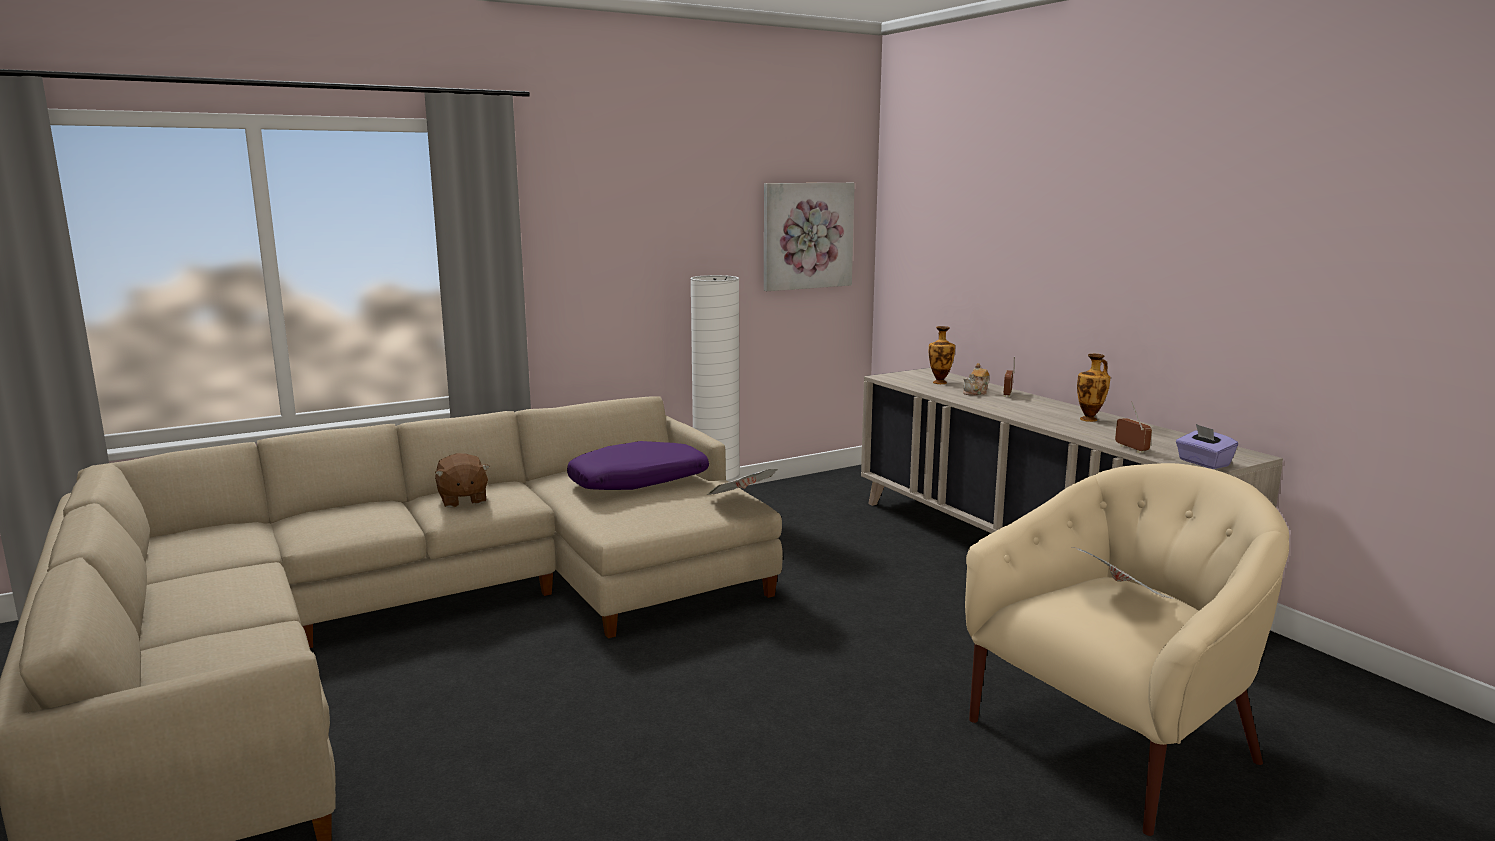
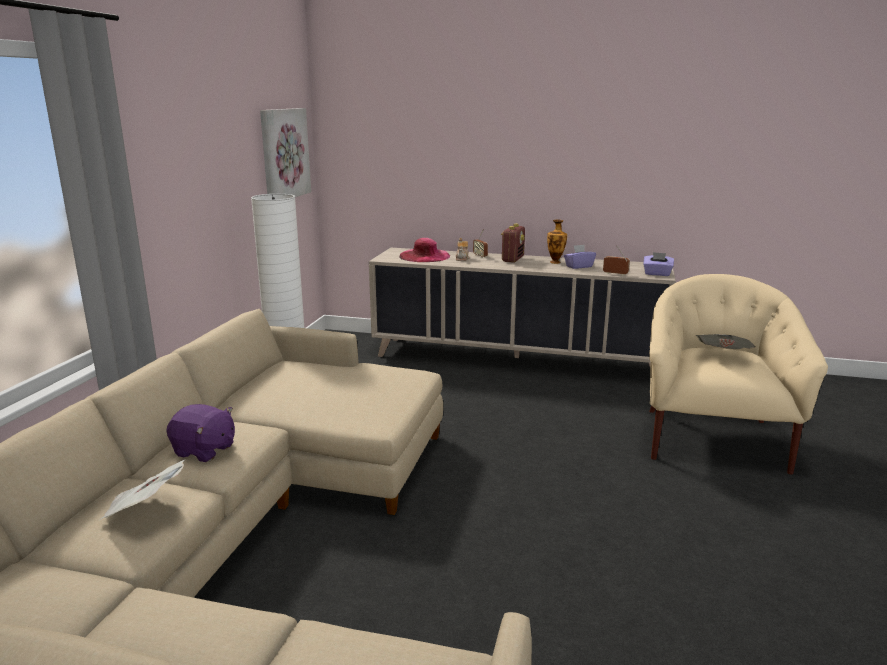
camera: 45 degrees left, 5 degrees up
(462, 500) = (204, 450): brown plush toy -> purple plush toy
(638, 482) = (320, 383): purple pillow -> none
(741, 500) = (412, 372): newspaper -> newspaper (146, 509)
(940, 382) = (424, 256): vase -> pink hat
(1039, 405) = (512, 259): none -> radio
(1107, 430) = (578, 266): none -> purple tissue box

